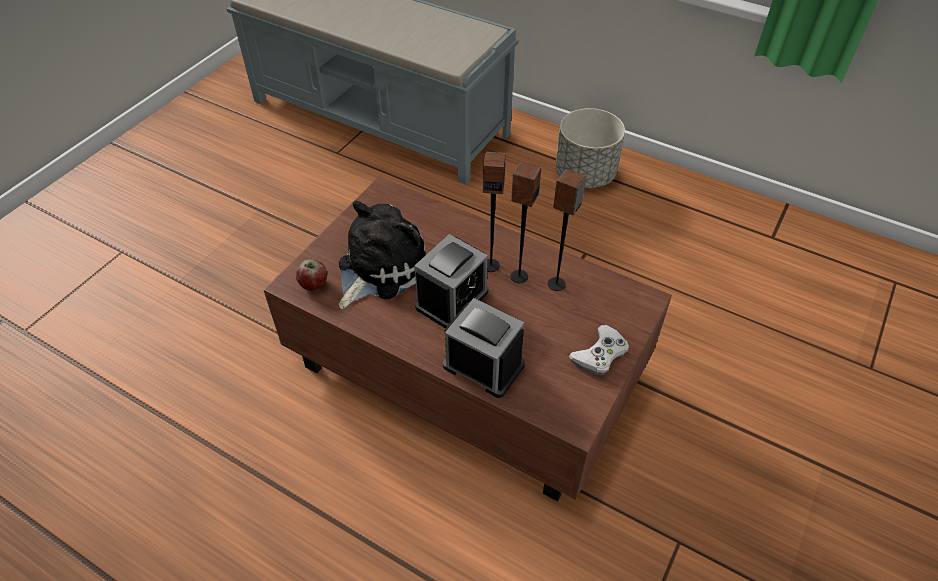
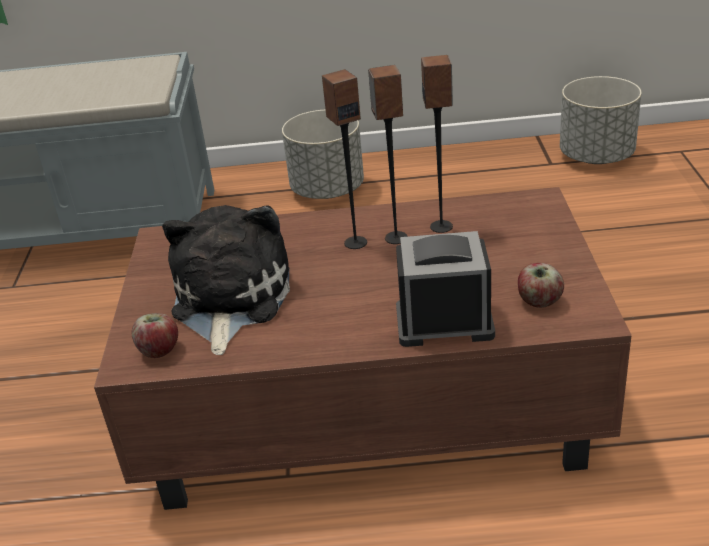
camera: 30 degrees left, 15 degrees down
(452, 299) = (345, 287): alarm clock -> none
(556, 387) = (539, 302): none -> apple
(600, 354) = (549, 257): white game controller -> none
(817, 249) = (596, 156): none -> grey planter

